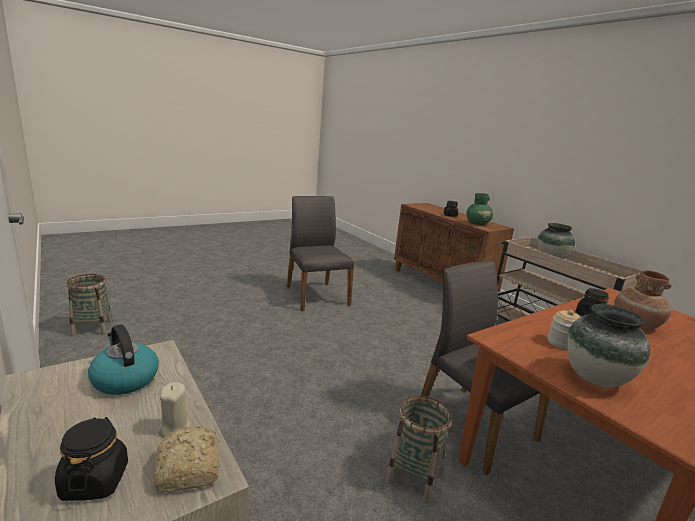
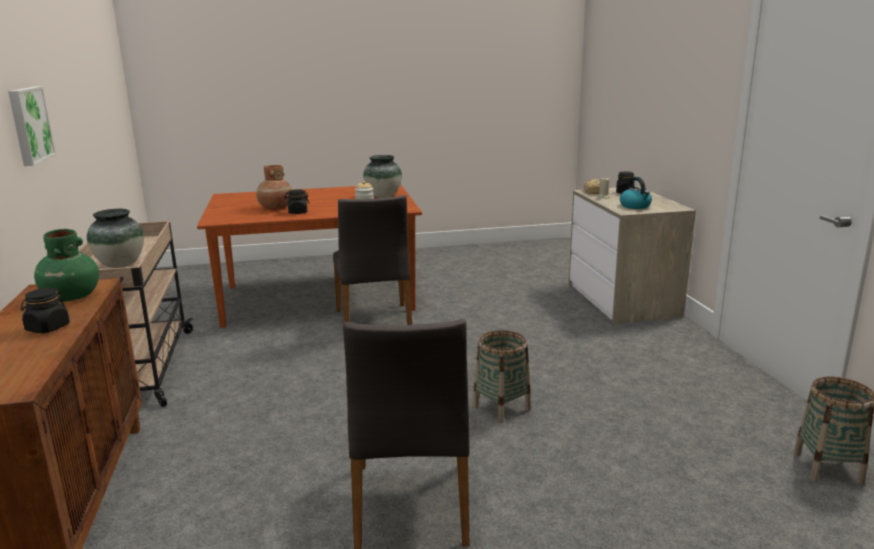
camera: 155 degrees left, 0 degrees up
(414, 476) = (453, 309): basket -> basket (501, 408)
(583, 164) = (29, 125): none -> picture

